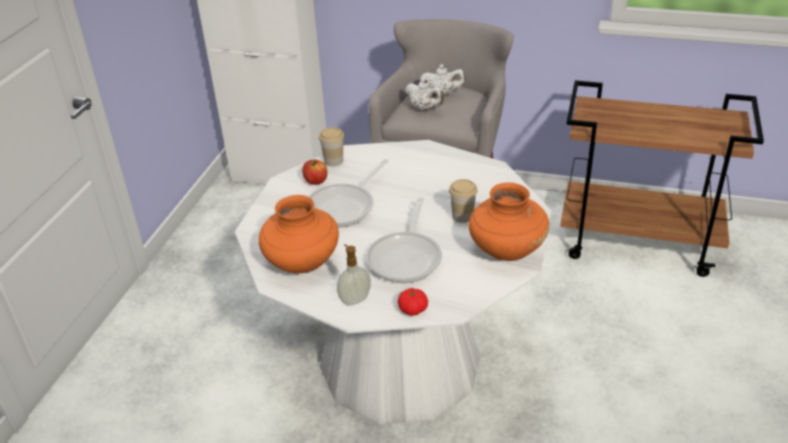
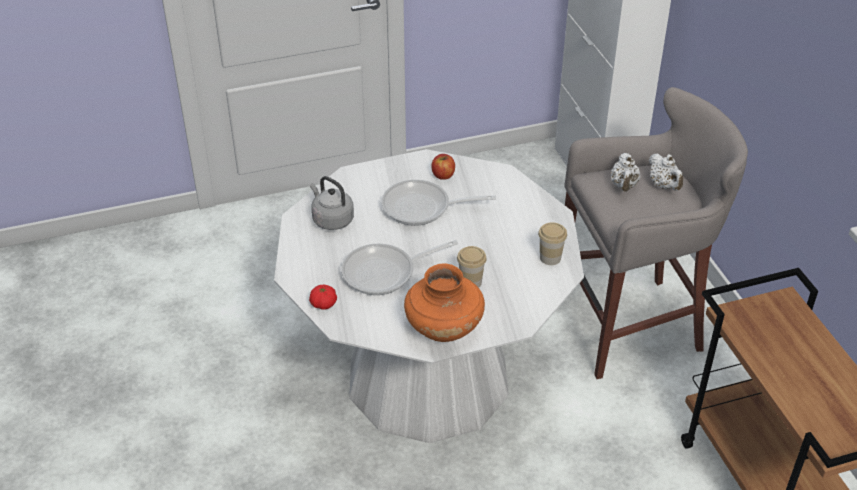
camera: 55 degrees right, 5 degrees up
(302, 263) = (331, 219): orange vase -> grey kettle
(333, 161) = (481, 171): cup -> cup (550, 258)
(354, 299) = (311, 267): soap dispenser -> none

